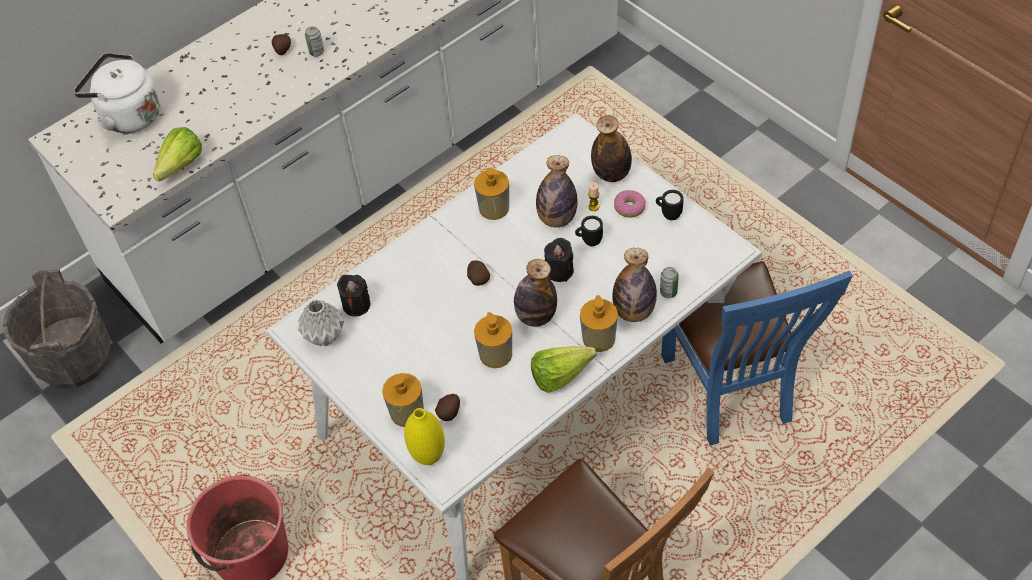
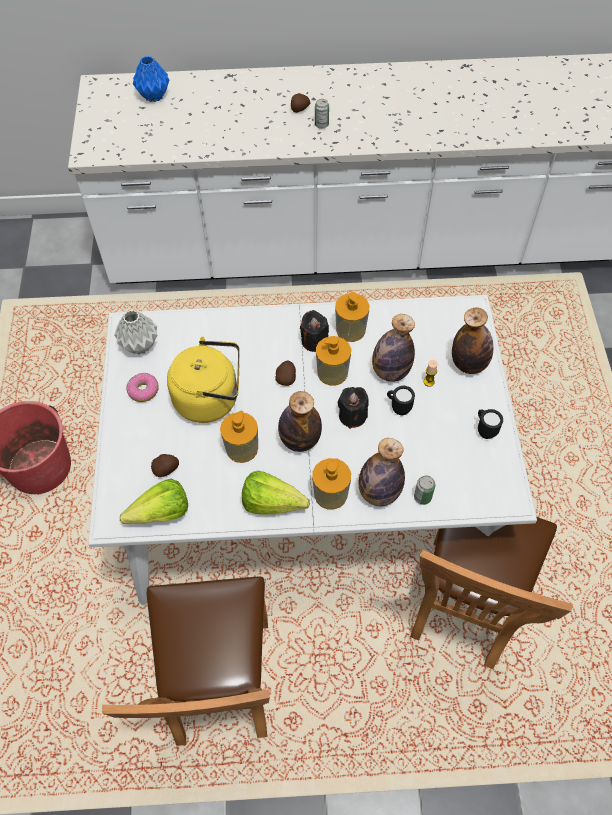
camera: 35 degrees right, 5 degrees up
(74, 358) = (60, 258): grey bucket -> none
(128, 115) = (154, 96): white kettle -> blue vase
(177, 169) = (147, 153): lettuce -> lettuce (156, 514)
(356, 305) = (183, 337): black candle -> black candle (314, 341)
(407, 412) = (138, 446): soap dispenser -> soap dispenser (332, 373)
(428, 457) = (119, 493): yellow vase -> none
(431, 335) = (211, 398): none -> yellow kettle
(629, 207) = (457, 402): donut -> donut (143, 391)
(731, 394) = (463, 609): blue chair -> brown chair

